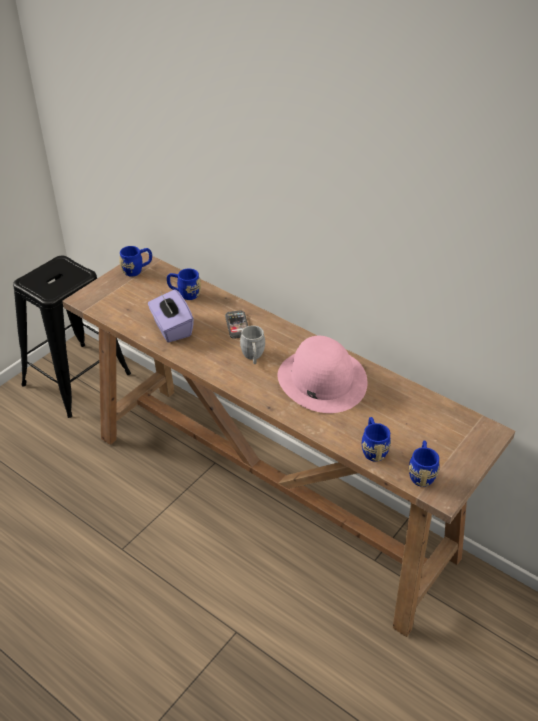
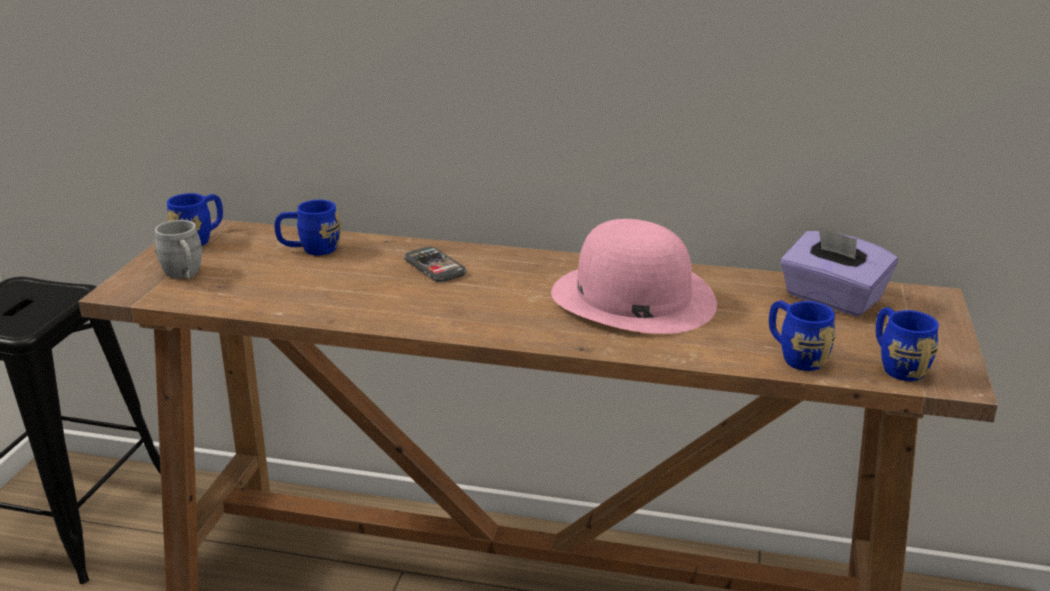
camera: 25 degrees left, 15 degrees down
(171, 328) = (322, 292): purple tissue box -> purple tissue box (832, 299)
(253, 357) = (496, 296): grey mug -> grey mug (185, 275)

